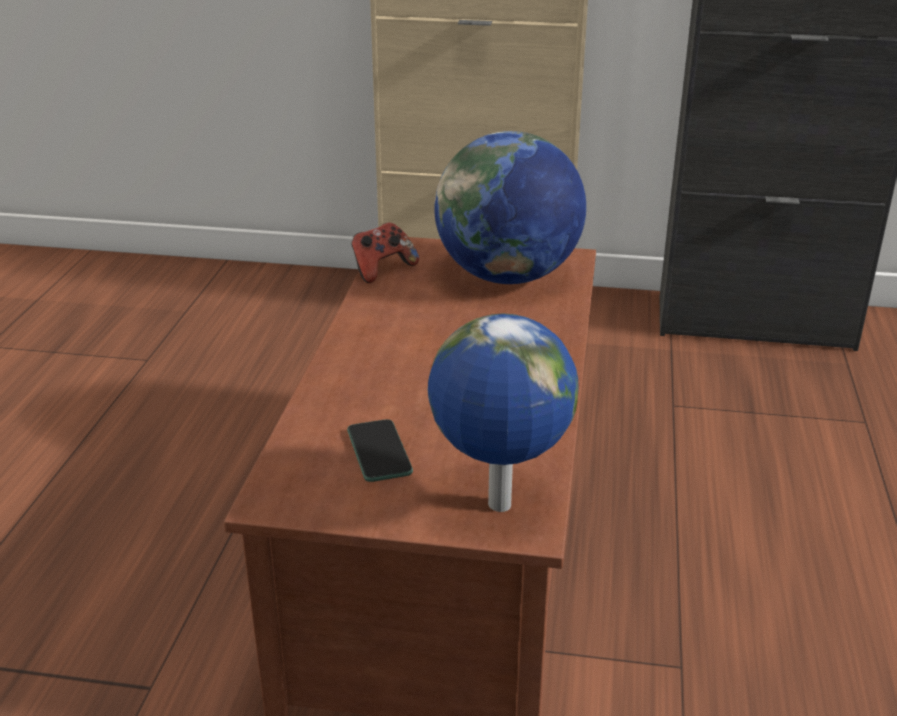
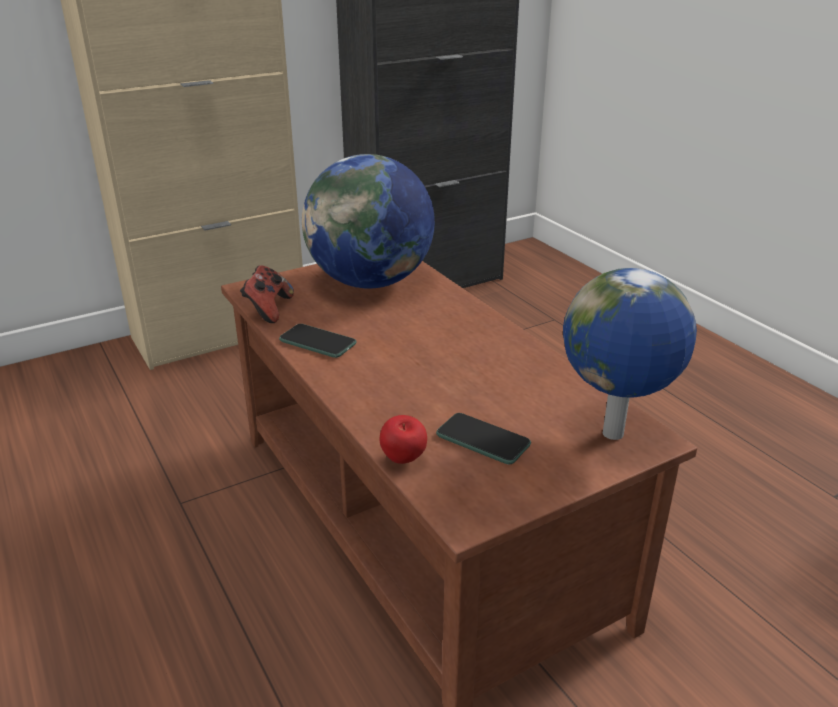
camera: 40 degrees left, 0 degrees up
(293, 436) = (403, 461): none -> apple
(378, 313) = (317, 342): none -> phone

